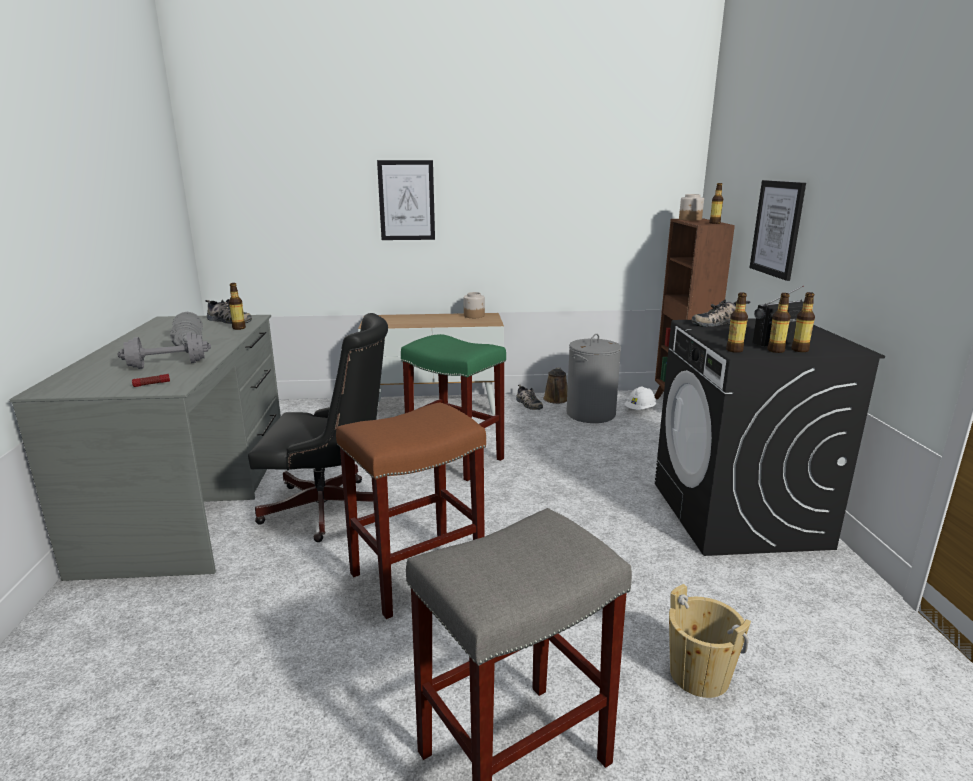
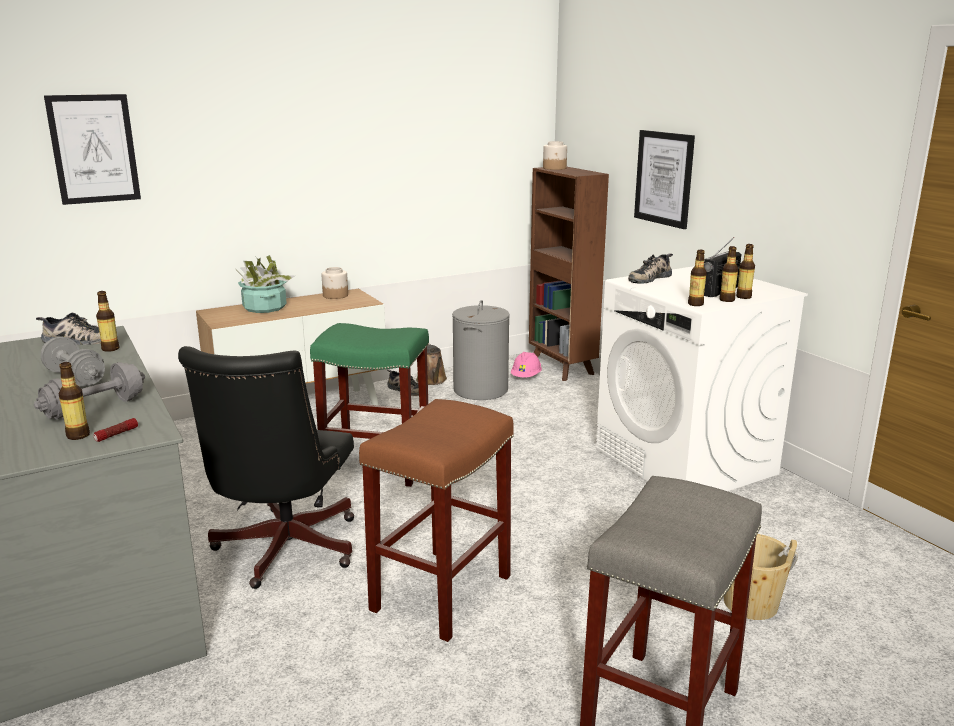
camera: 25 degrees left, 0 degrees up
(331, 509) = (282, 552): black office chair -> black office chair turned 120 degrees clockwise
(406, 200) = (240, 162): picture -> picture (94, 149)
(412, 318) = (264, 308): none -> potted plant
(640, 410) = (526, 377): white hard hat -> pink hard hat
(714, 223) = (587, 172): bottle -> bottle (78, 435)
(738, 514) = (685, 462): black washing machine -> white washing machine

